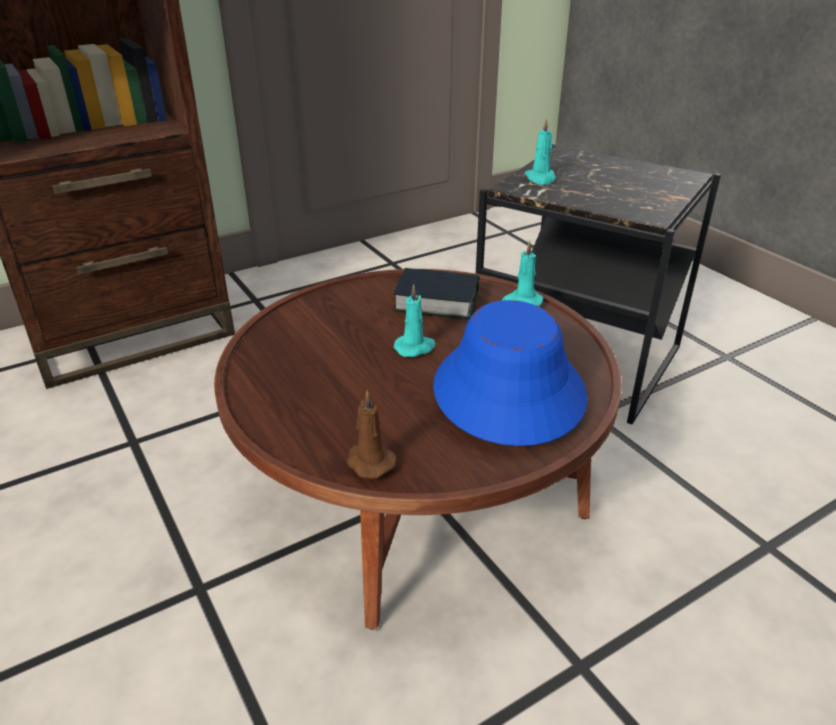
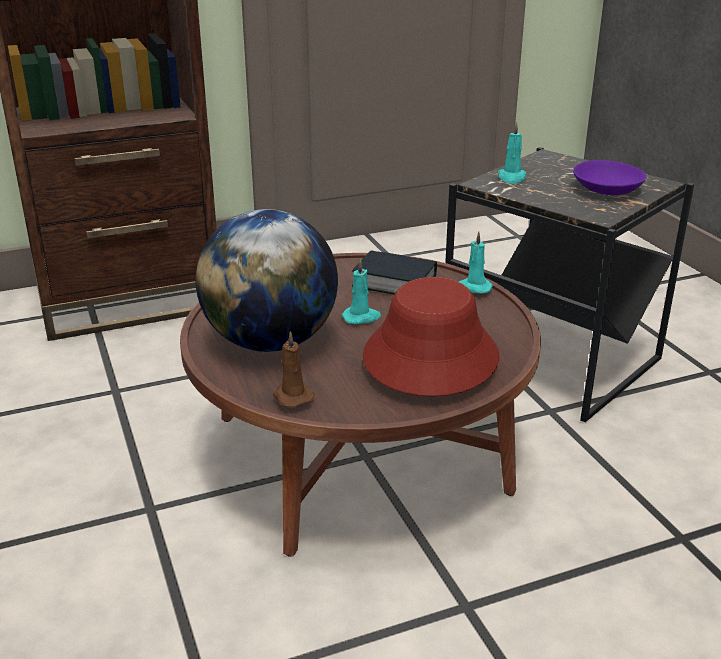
camera: 10 degrees right, 5 degrees down
(322, 389) = (270, 342): none -> globe
(507, 391) = (430, 357): blue hat -> red hat
(642, 186) = (607, 190): none -> purple bowl

